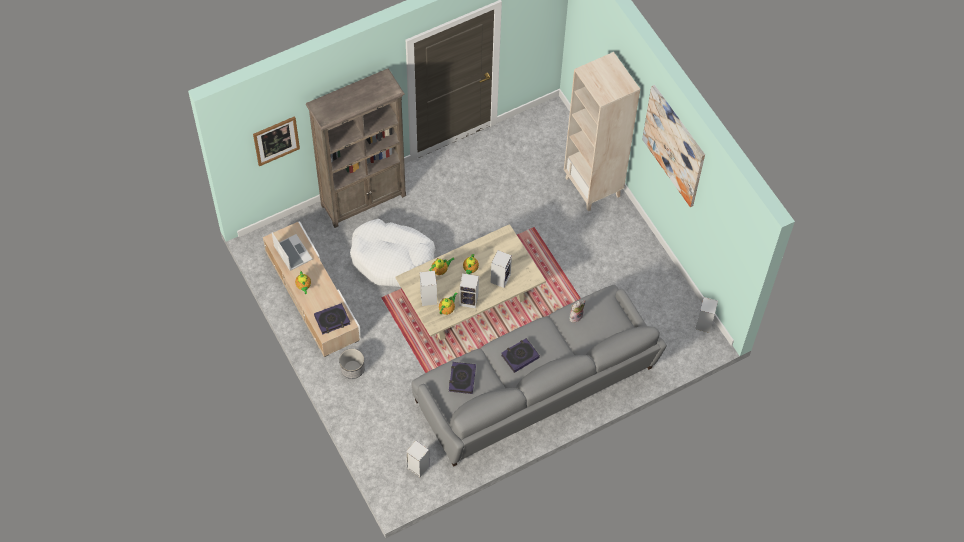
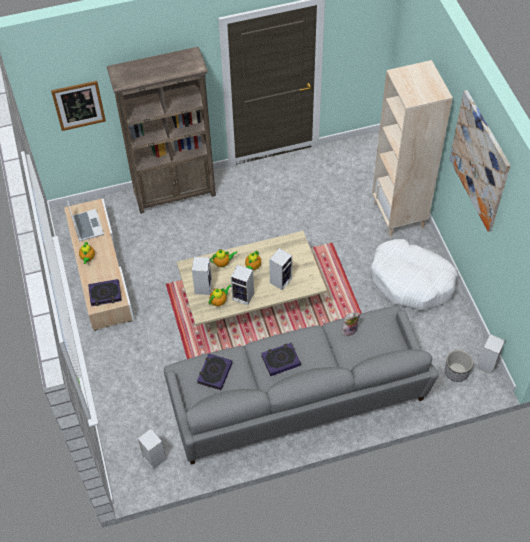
camera: 15 degrees right, 5 degrees down
(352, 369) = (117, 347): planter -> planter (456, 372)
(392, 259) = (186, 250): white dog bed -> white dog bed (411, 281)

